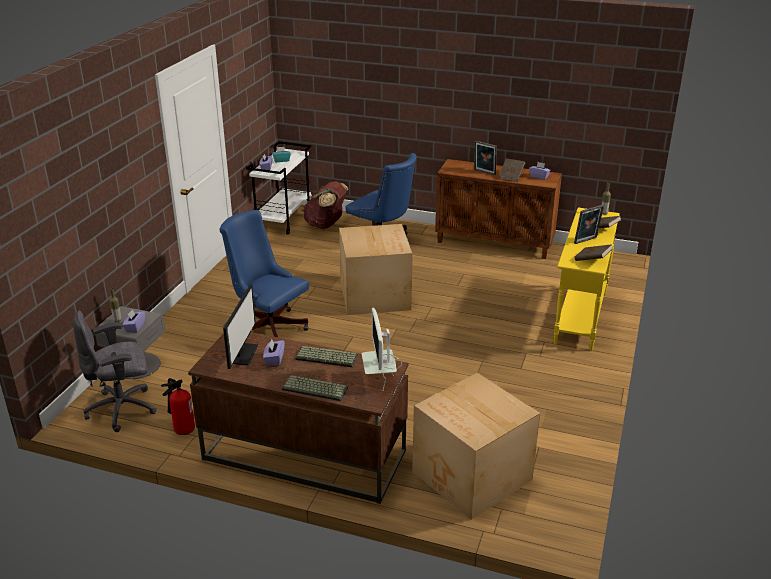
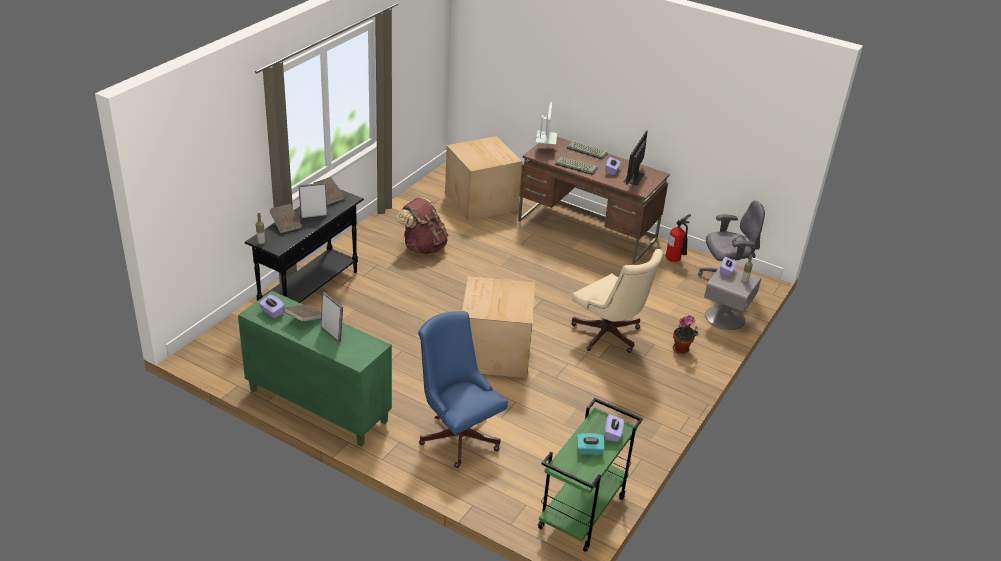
camera: 170 degrees left, 5 degrees up
(194, 326) = (682, 350): none -> potted plant
(268, 326) = (609, 336): blue office chair -> beige office chair
(283, 219) = (582, 514): white cart -> green cart
(326, 225) = (522, 488): brown backpack -> brown backpack (423, 247)
(495, 243) = (316, 406): brown cabinet -> green cabinet
(580, 317) = (310, 291): yellow console table -> black console table

